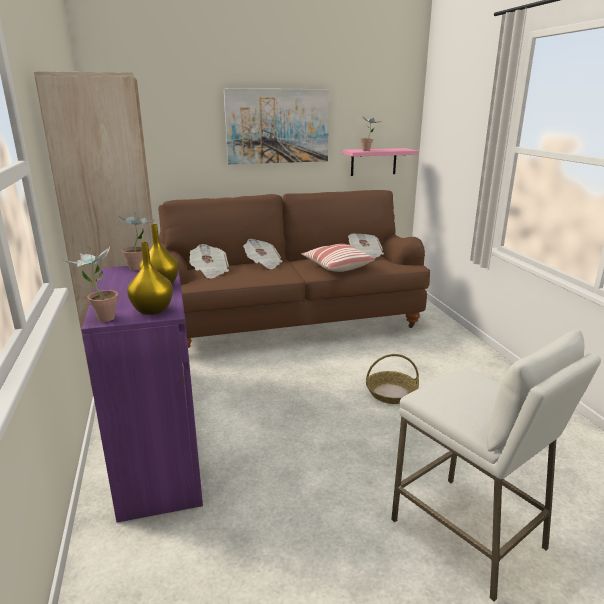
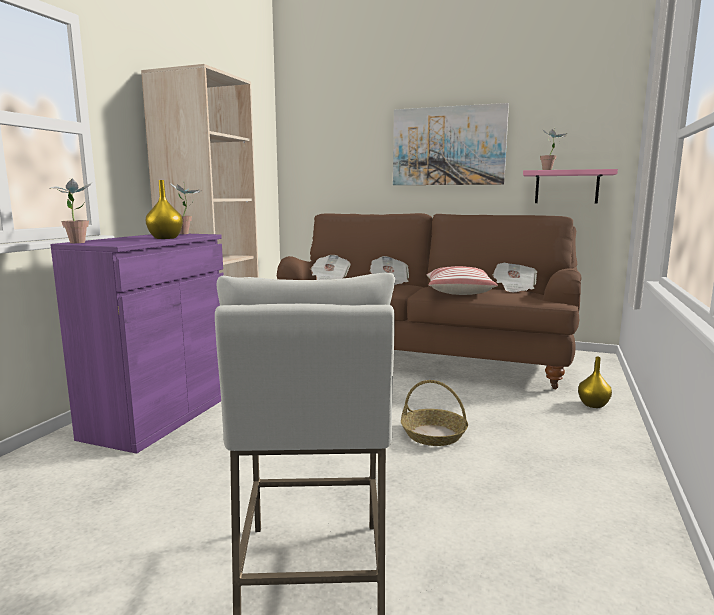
camera: 35 degrees right, 10 degrees down
(153, 310) = (115, 243): yellow vase -> yellow vase (593, 405)

